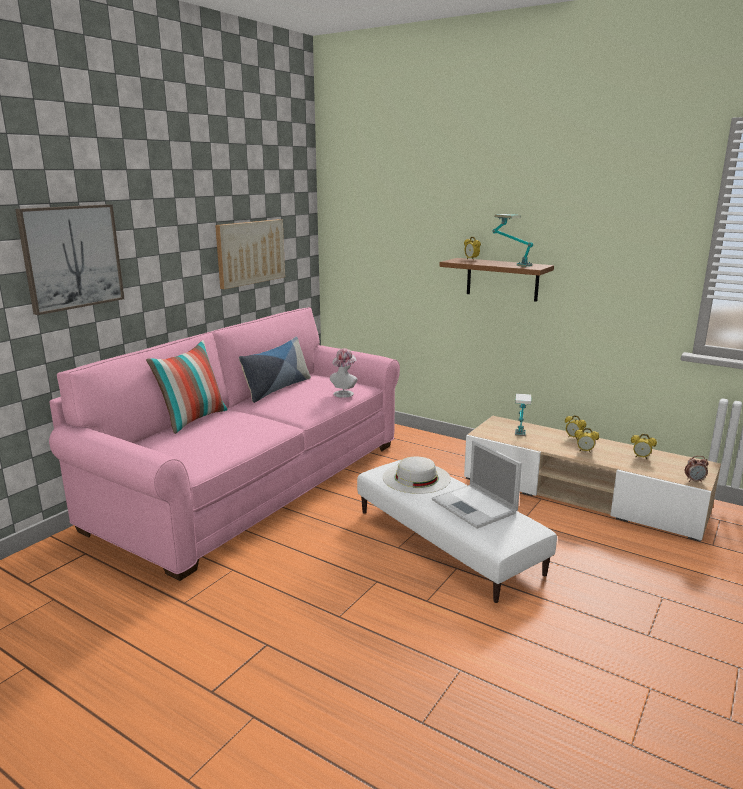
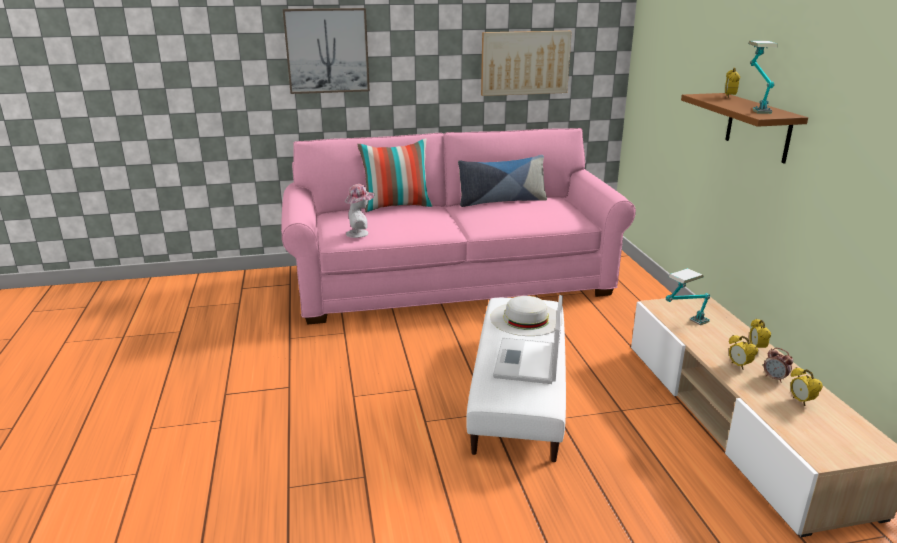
camera: 45 degrees right, 5 degrees up
(344, 393) = (548, 220): hat -> hat (360, 233)
(694, 481) = (818, 453): alarm clock -> alarm clock (775, 378)

